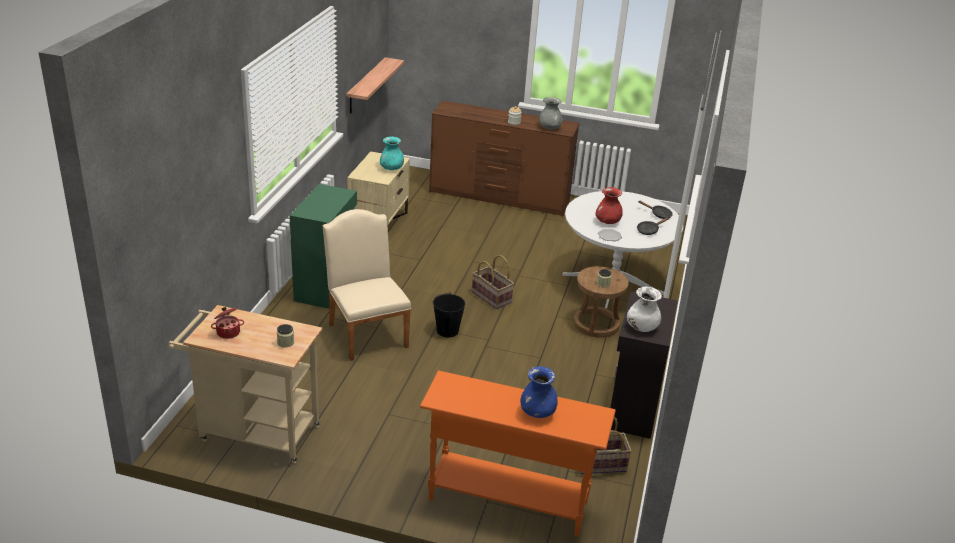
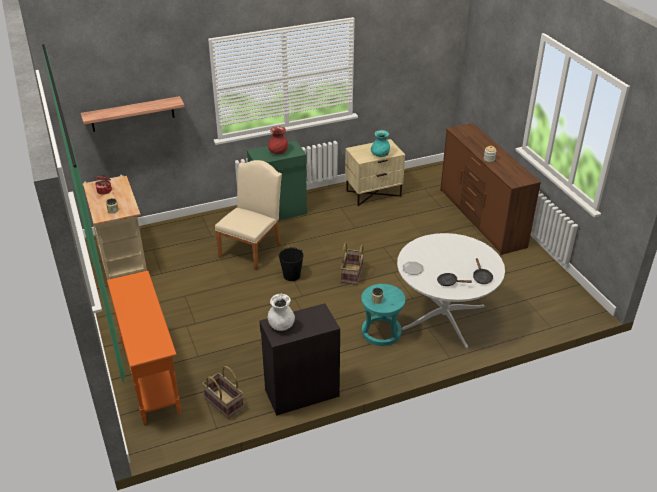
camera: 55 degrees right, 5 degrees up
(366, 85) = (413, 89): shelf -> shelf (132, 114)
(537, 412) = (140, 324): blue vase -> none
(550, 128) = (507, 175): grey vase -> none
(596, 324) = (381, 332): brown stool -> turquoise stool
(607, 222) = (432, 260): red vase -> red vase (278, 152)

